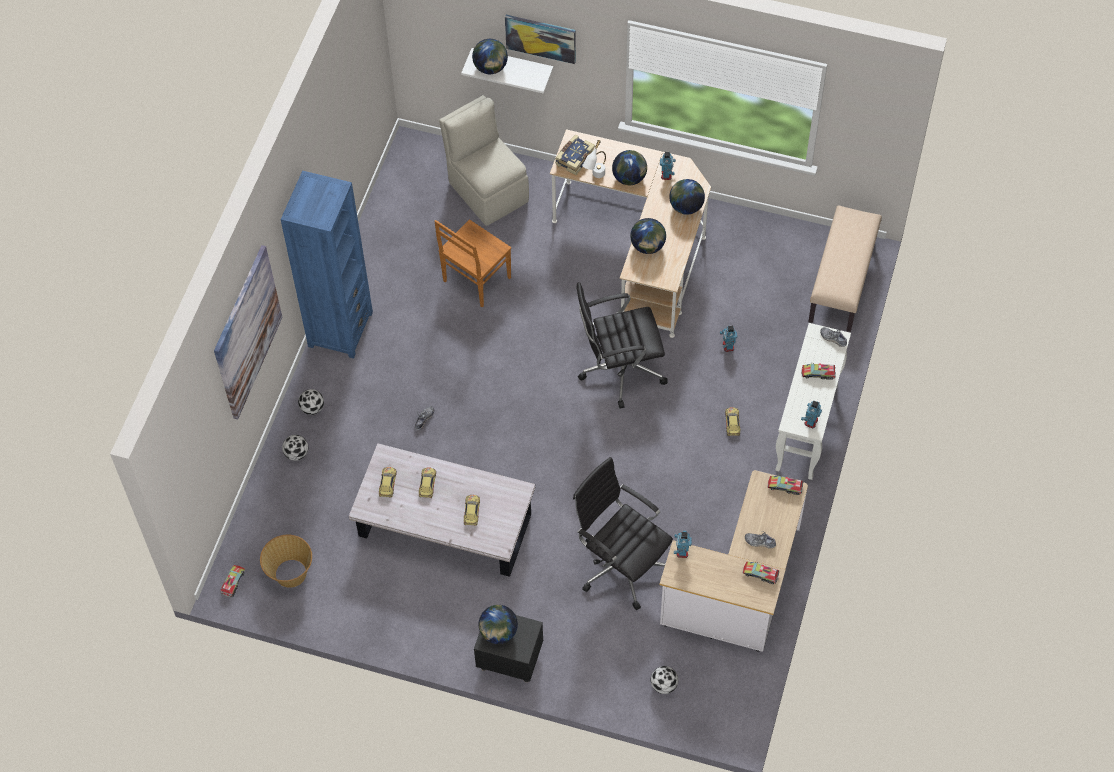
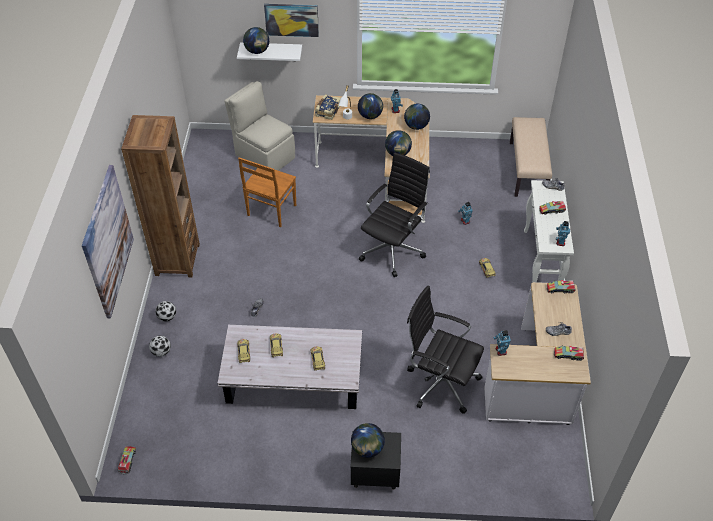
camera: 15 degrees left, 10 degrees down
(290, 574) = (175, 444): basket -> none
(340, 329) = (177, 259): blue bookcase -> brown bookcase
(619, 369) = (393, 249): black office chair -> black office chair turned 150 degrees clockwise
(664, 685) = (505, 467): football -> none

